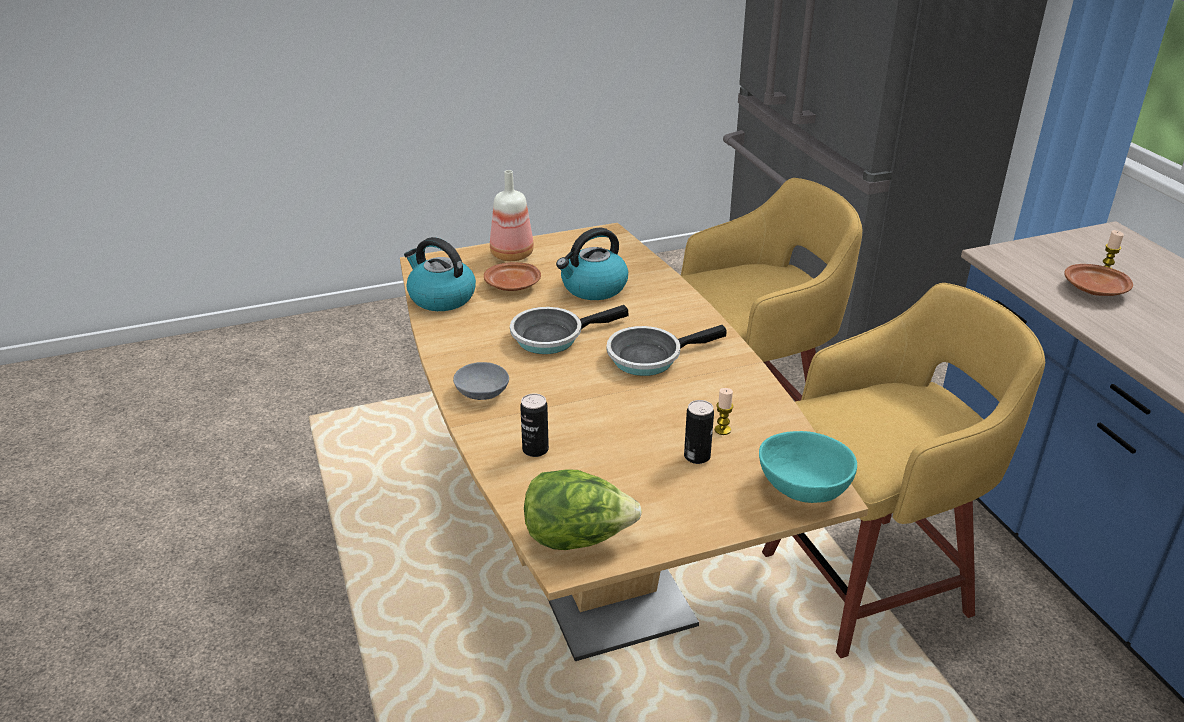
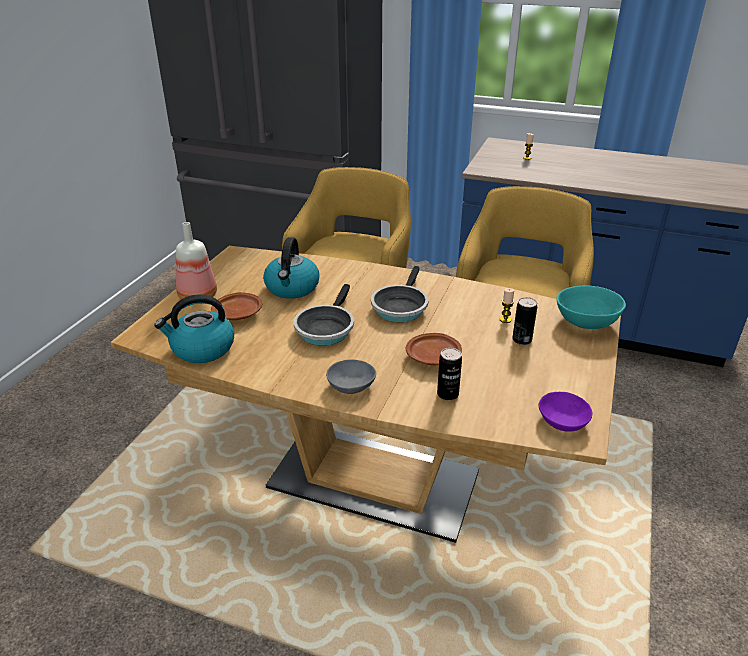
camera: 50 degrees left, 0 degrees up
(577, 538) = (561, 421): lettuce -> purple bowl
(1096, 290) = (541, 167): brown plate -> brown plate (434, 357)

